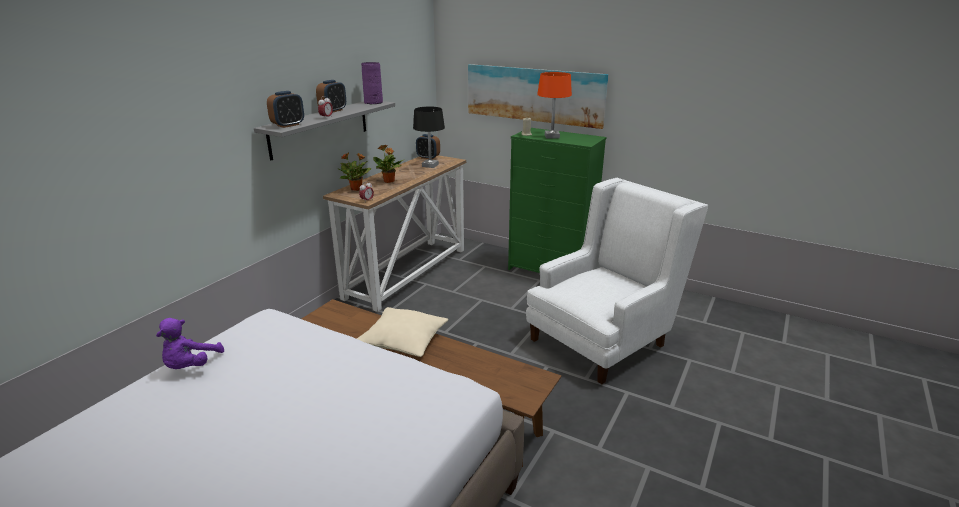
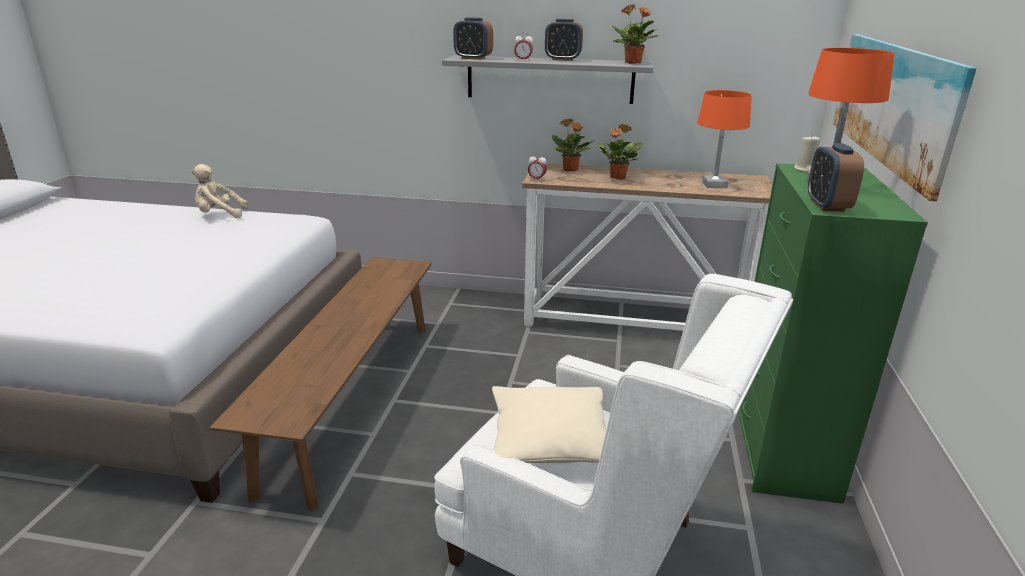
camera: 70 degrees right, 0 degrees up
(191, 366) = (219, 215): purple plush toy -> beige plush toy
(373, 102) = (633, 63): purple vase -> potted plant
(403, 341) = (357, 315): beige pillow -> beige pillow (550, 440)
(428, 157) = (747, 179): alarm clock -> alarm clock (827, 206)
(430, 165) = (714, 185): black table lamp -> orange table lamp

